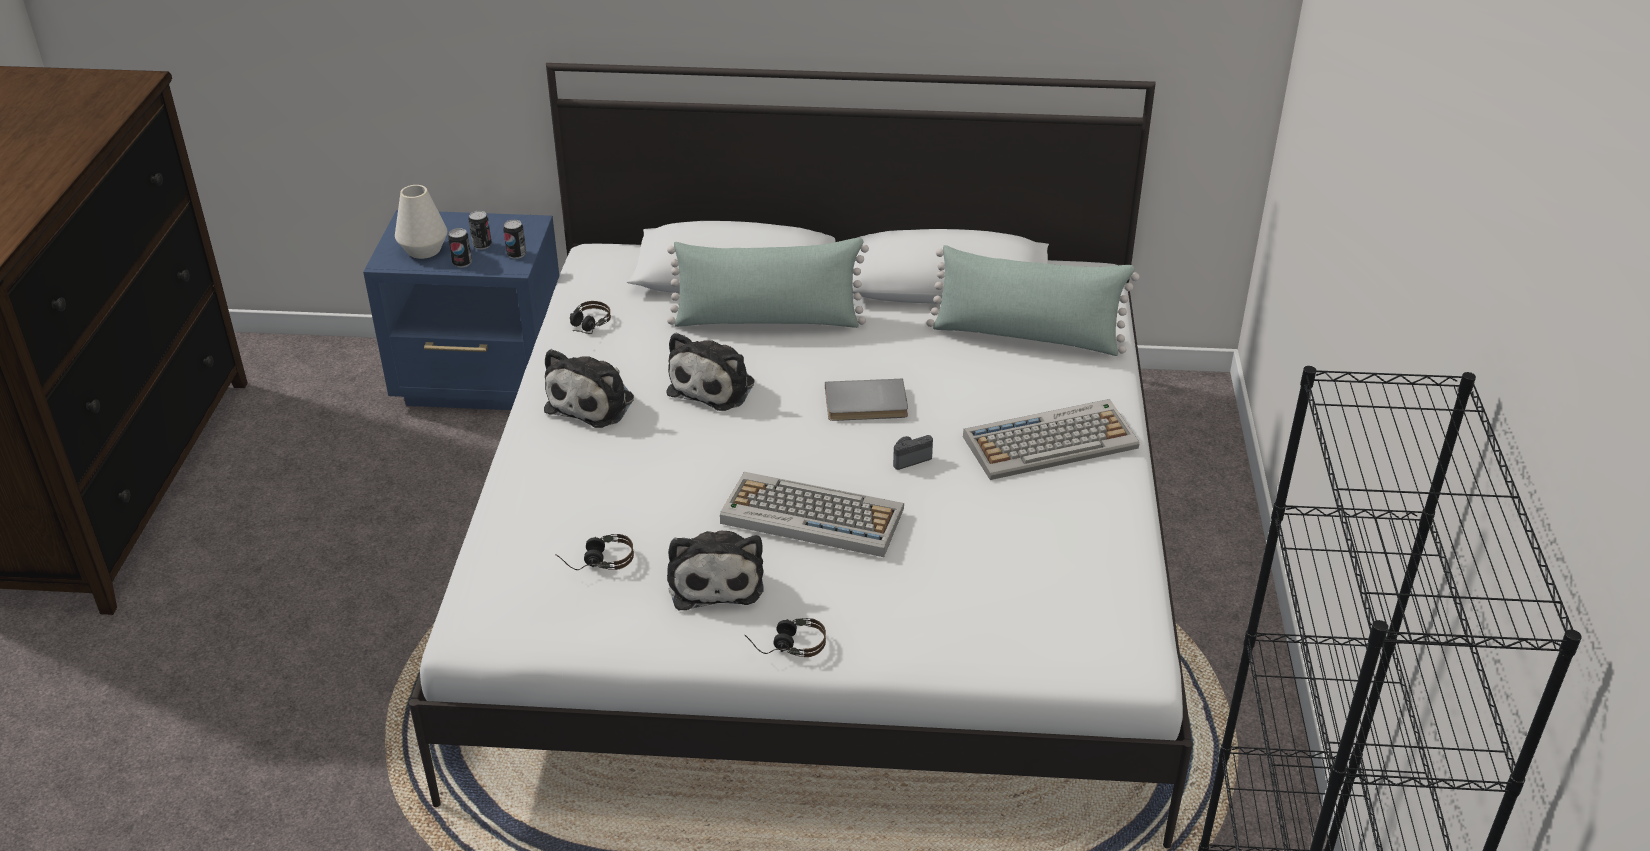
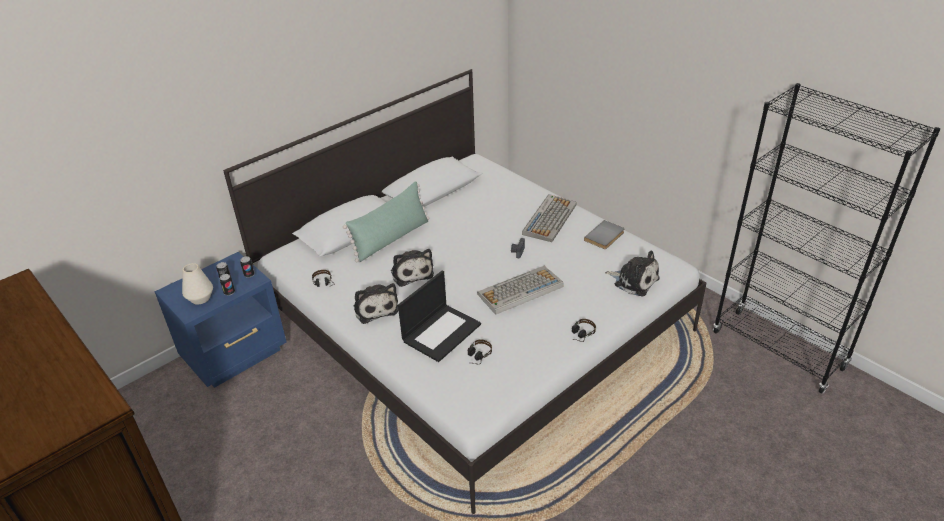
camera: 45 degrees left, 0 degrees up
(612, 493) = (441, 332): none -> laptop
(715, 579) = (524, 333): plush toy -> plush toy (634, 281)
(866, 405) = (475, 244): grey book -> grey book (605, 236)
(1027, 336) = (487, 191): green pillow -> none

